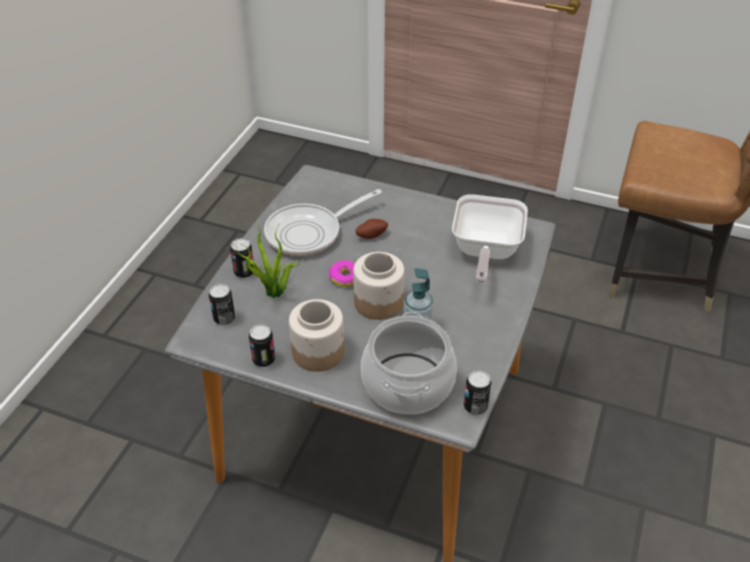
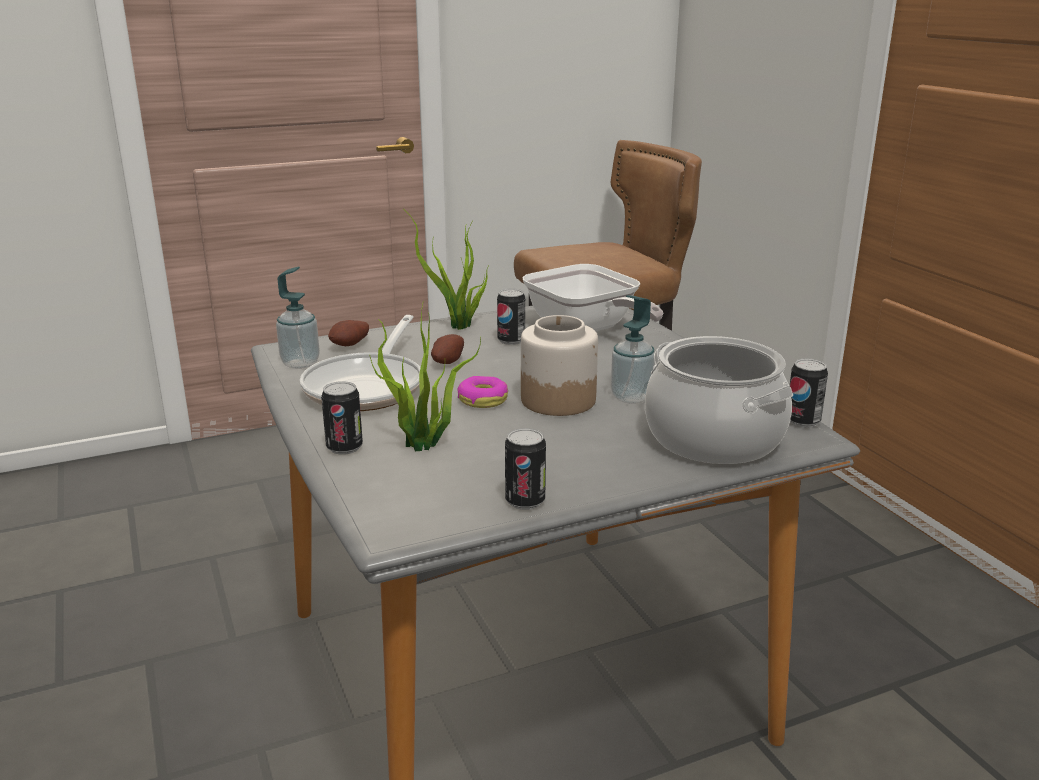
camera: 45 degrees left, 20 degrees down
(224, 318) = (398, 495): can -> can (511, 340)
(305, 194) = (300, 363): none -> soap dispenser
(319, 351) = (574, 462): jar -> none
(345, 192) = (351, 345): none -> potato
(419, 207) = (458, 327): none -> potted plant

